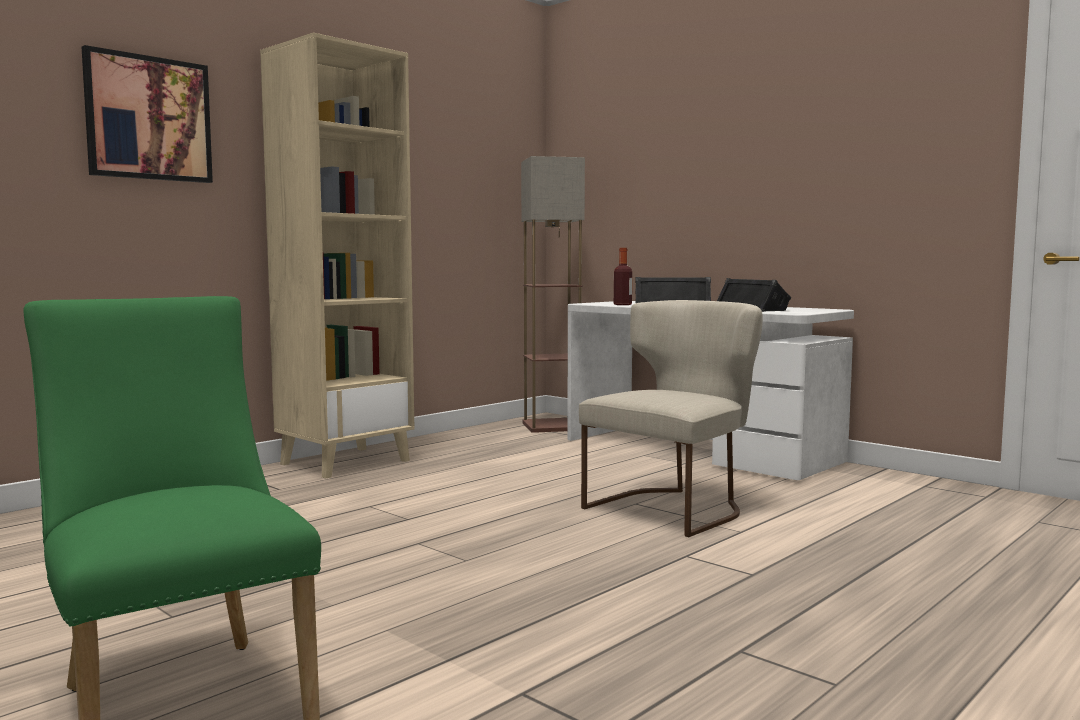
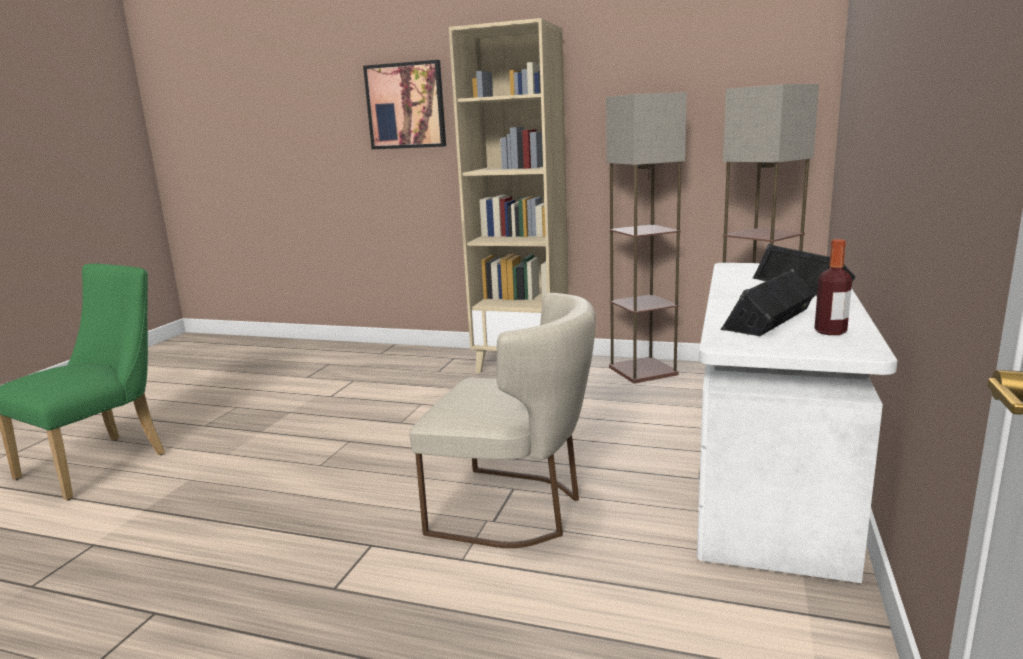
camera: 65 degrees right, 10 degrees up
(459, 439) = (644, 371): none -> floor lamp
(622, 304) = (735, 276): bottle -> bottle (830, 332)

